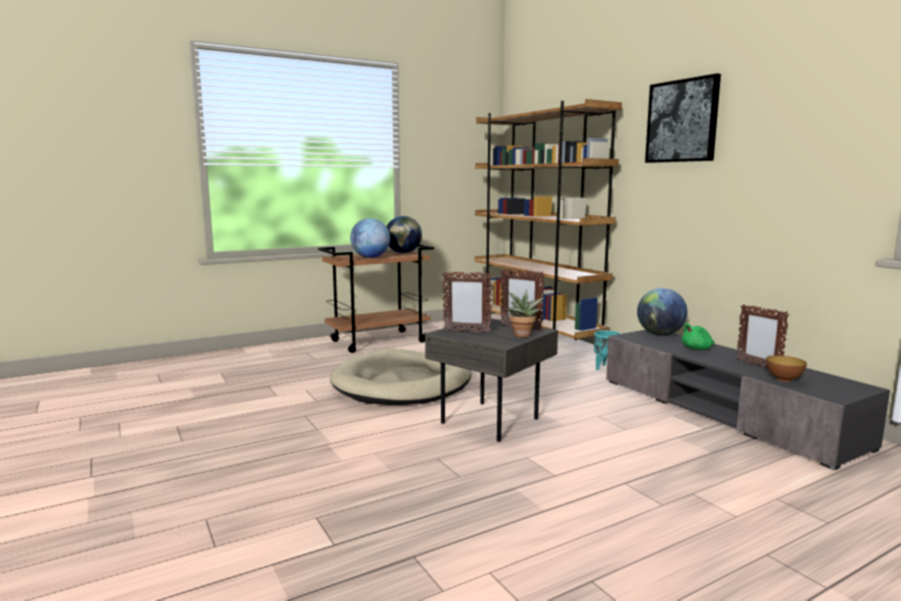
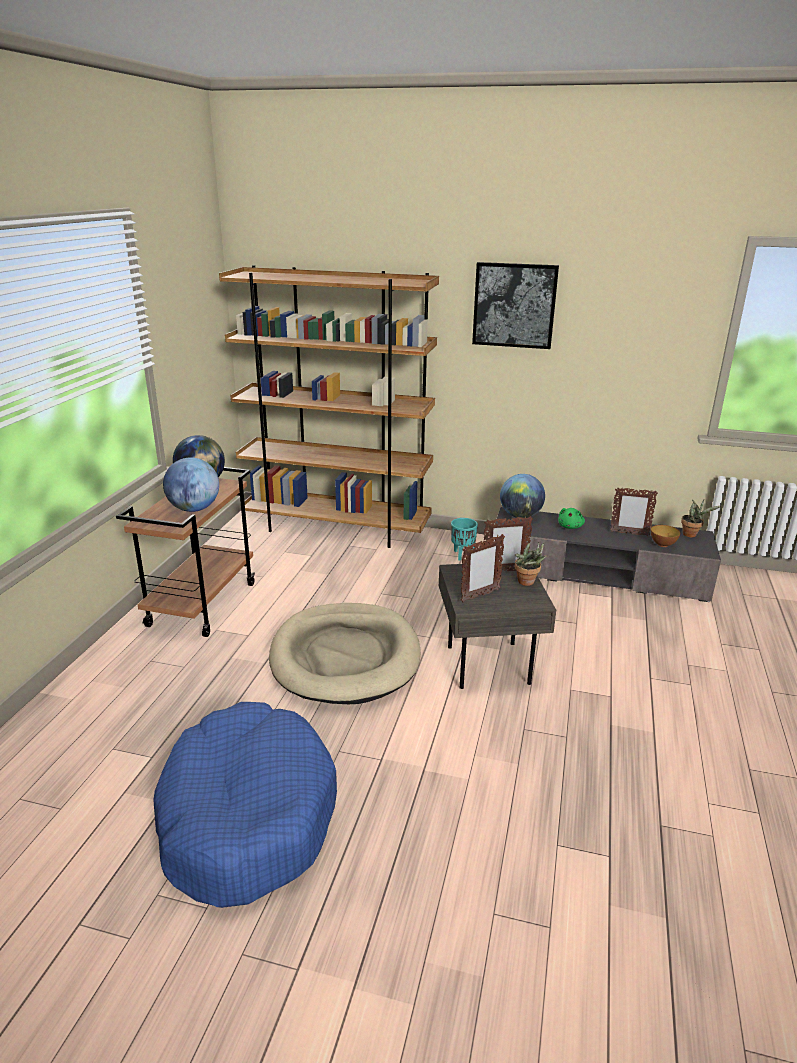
camera: 45 degrees left, 15 degrees up
(208, 417) = (246, 816): none -> blue dog bed
(847, 384) = (691, 534): none -> potted plant

